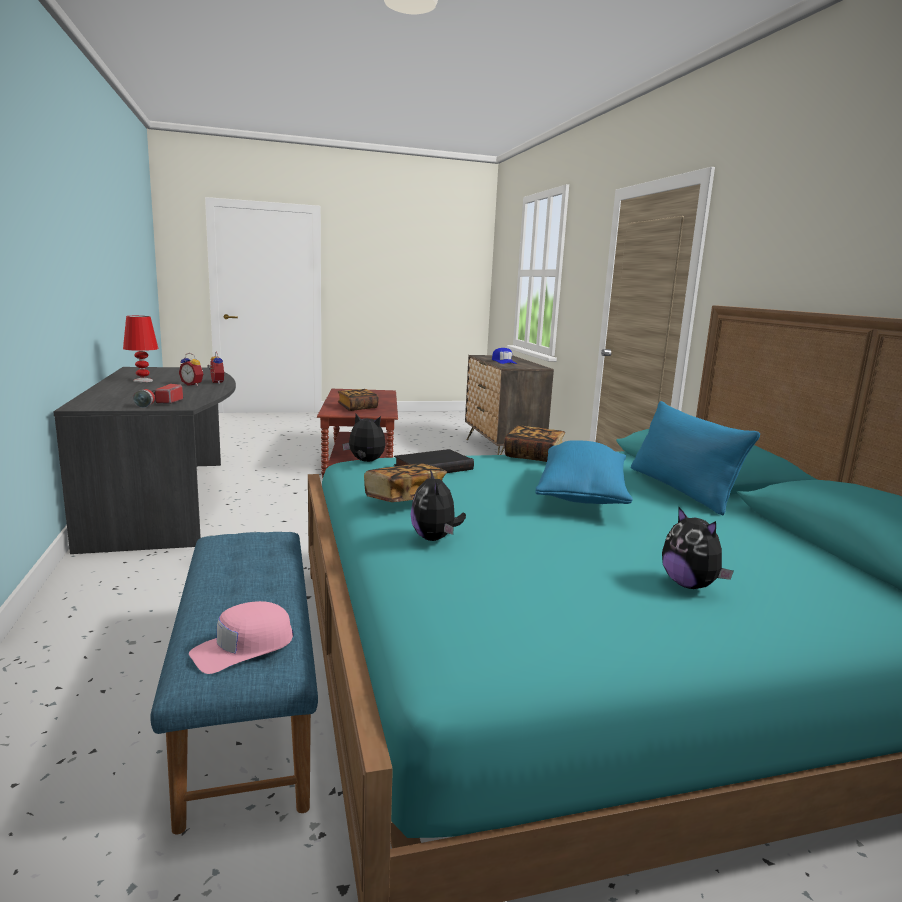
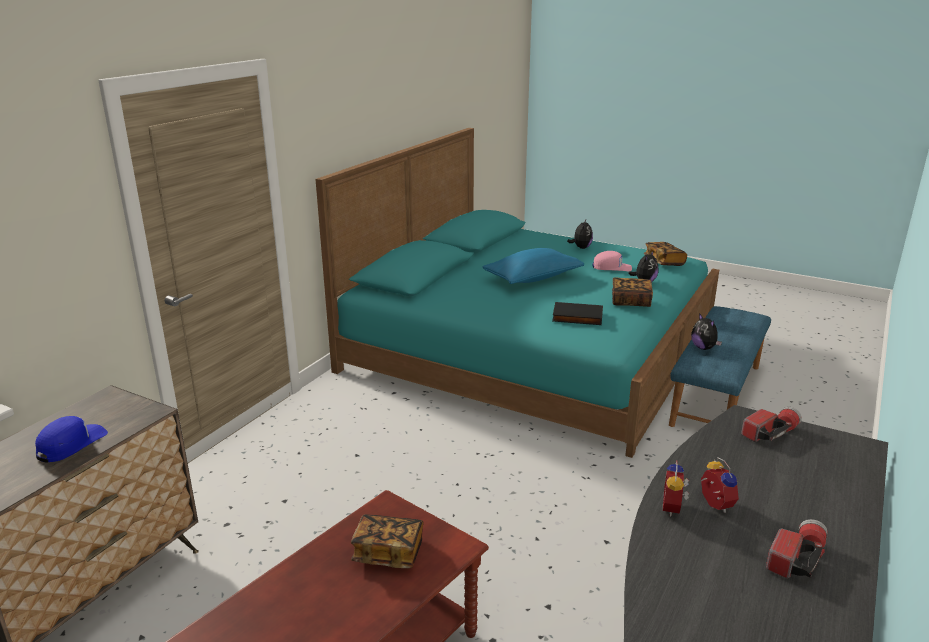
camera: 135 degrees left, 10 degrees up
(143, 380) = (796, 558): red table lamp -> flashlight
(243, 647) = (735, 315): pink cap -> pink cap (612, 267)
(365, 461) = (610, 341): plush toy -> plush toy (704, 348)
(533, 456) = (489, 308): book -> book (664, 262)
(680, 489) = (473, 268): blue pillow -> none

